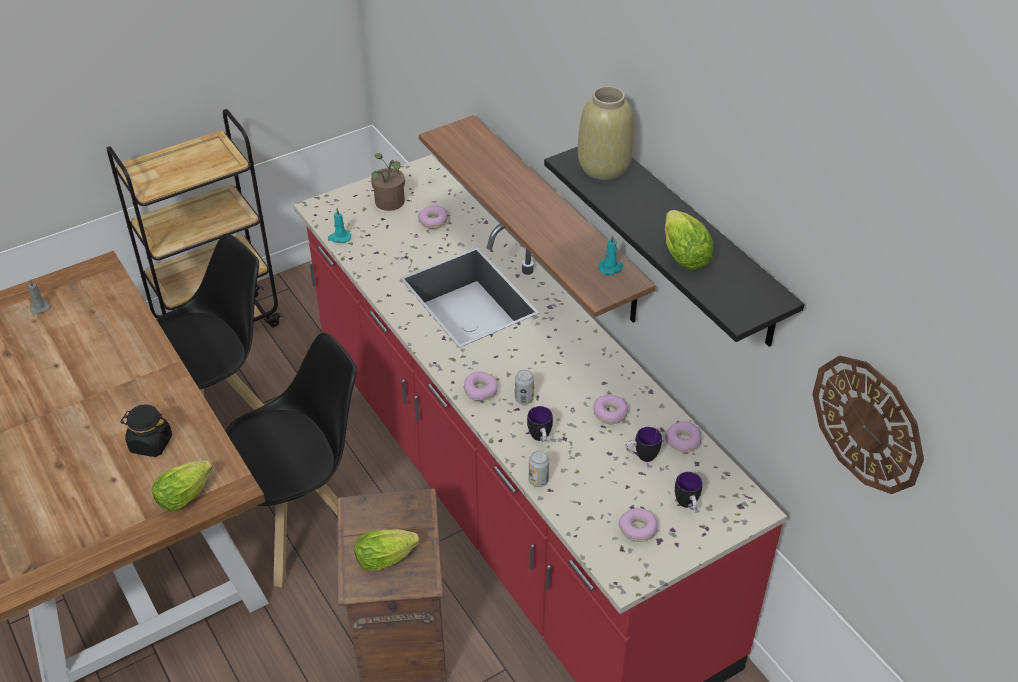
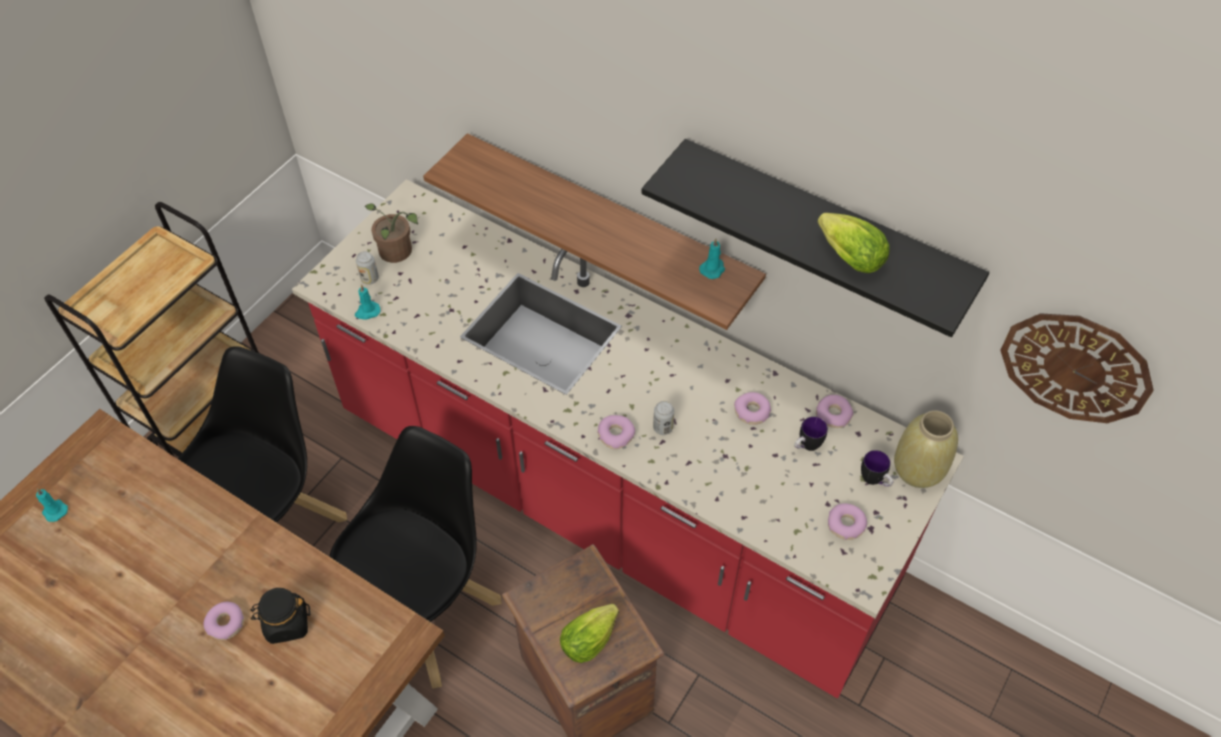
camera: 25 degrees left, 10 degrees up
(40, 307) = (54, 510): grey candle -> turquoise candle
(187, 494) = (363, 665): lettuce -> none
(433, 221) = (455, 258): donut -> donut (226, 623)
(538, 481) = (727, 512): can -> can (370, 279)
(540, 438) = (703, 465): mug -> none
(603, 167) = (706, 178): beige vase -> beige vase (917, 470)

